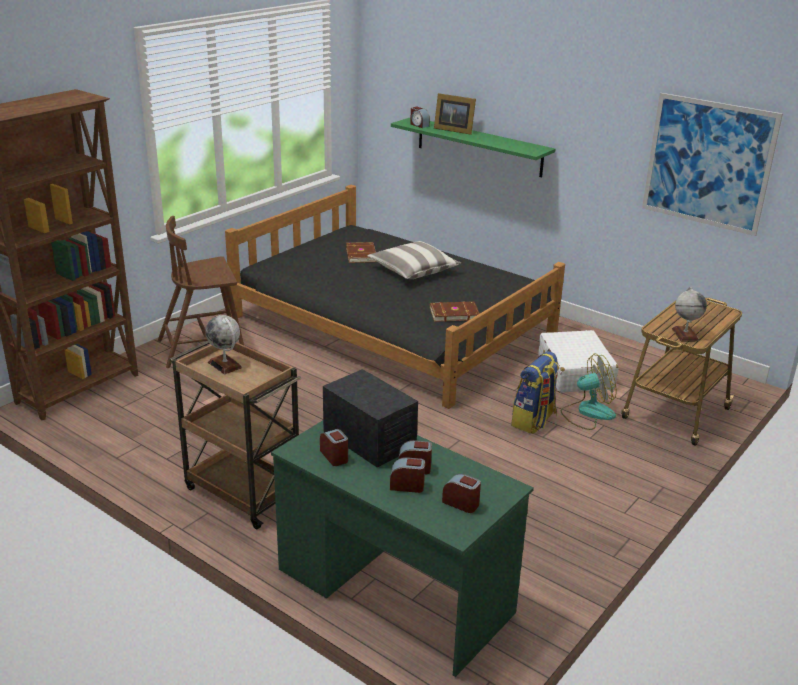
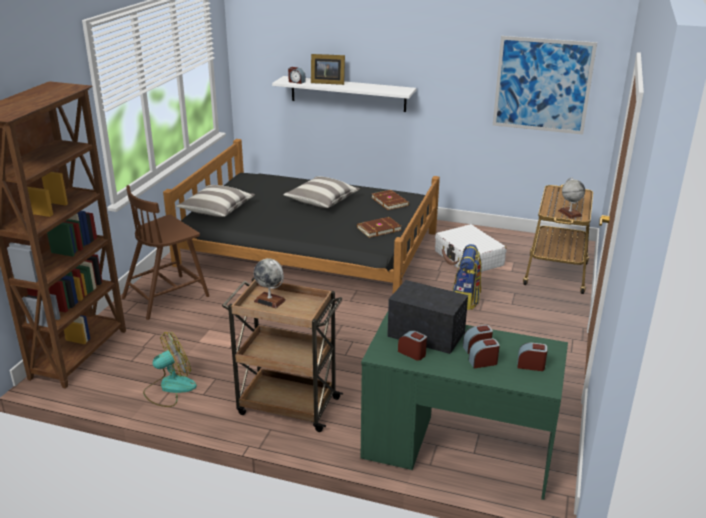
camera: 20 degrees left, 0 degrees up
(290, 261) = (217, 210): none -> pillow
(362, 254) = (271, 195): brown book -> brown book (390, 201)
(479, 146) = (348, 93): green shelf -> white shelf
(587, 413) = (497, 286): fan -> fan (169, 388)

